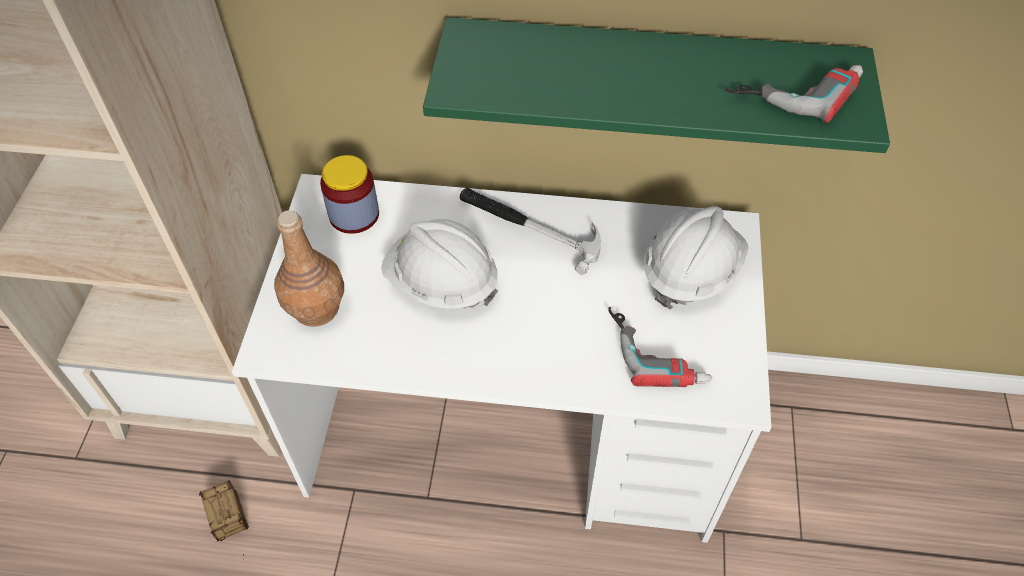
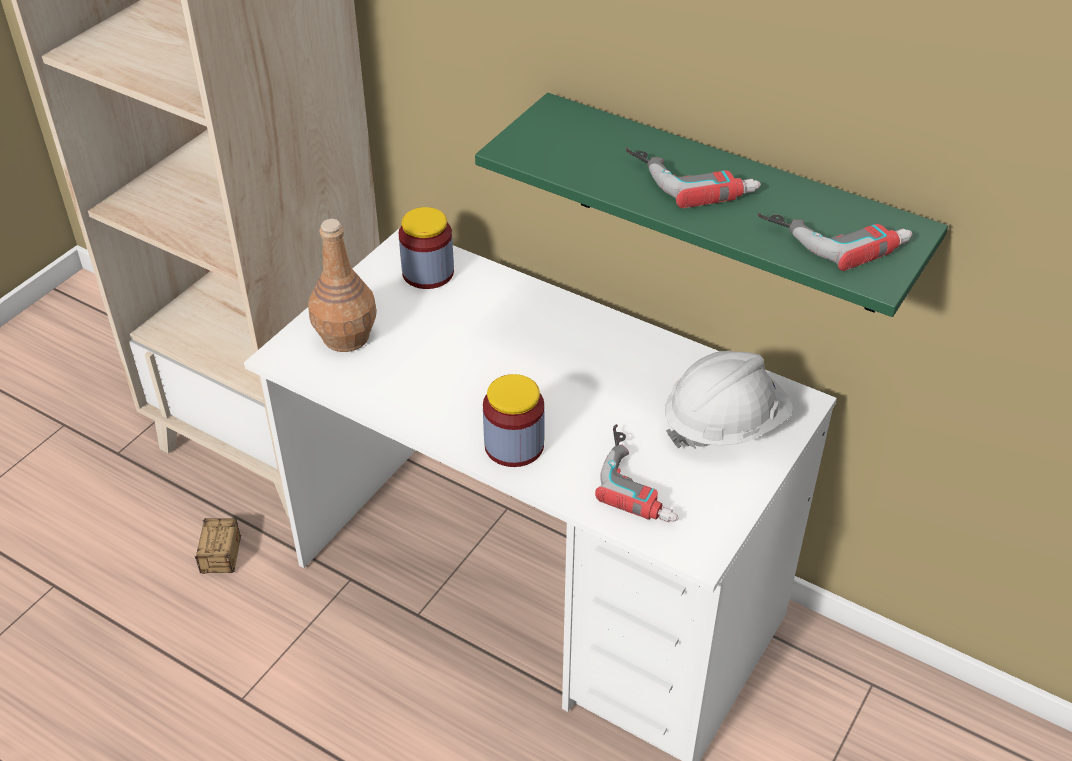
camera: 25 degrees right, 10 degrees down
(441, 283) = (471, 354): white hard hat -> none
(529, 226) = (587, 334): hammer -> none
(532, 360) = (514, 445): none -> jar
(637, 68) = (692, 177): none -> power drill

